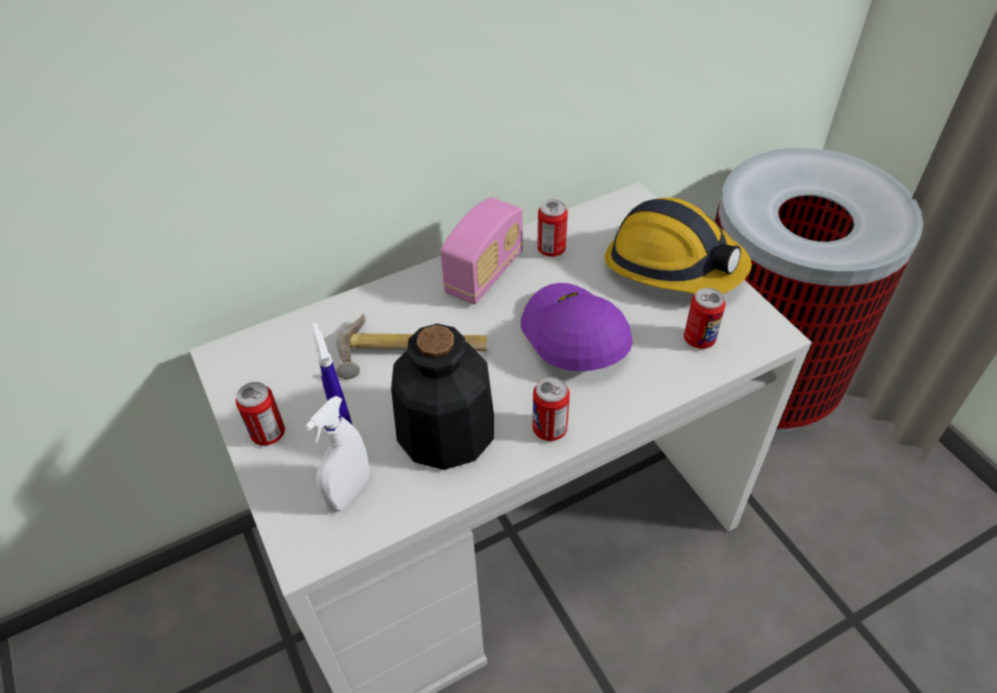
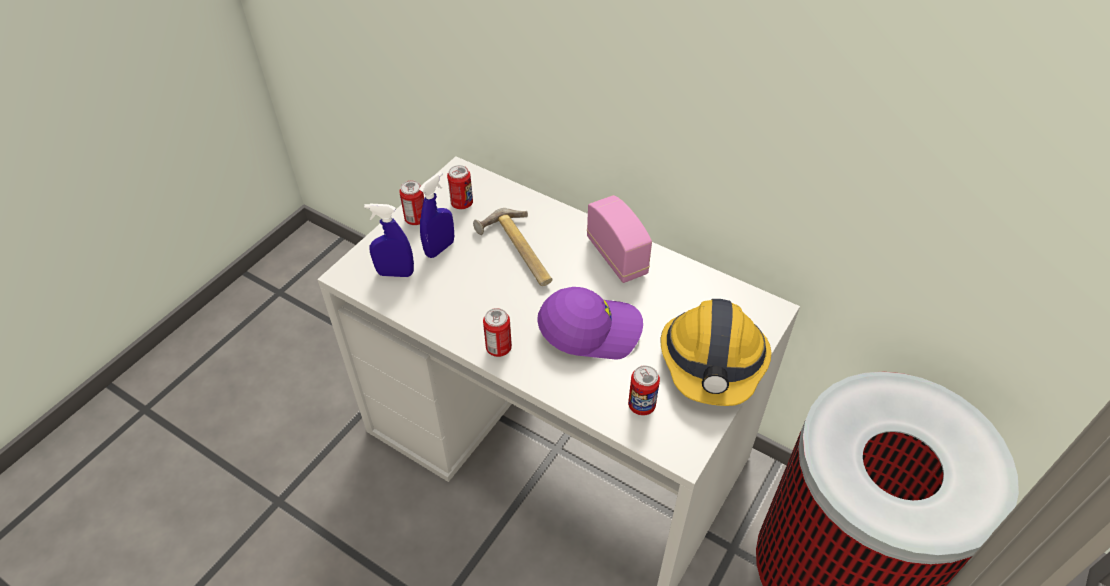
camera: 60 degrees right, 0 degrees up
(349, 492) = (395, 273): white spray bottle -> blue spray bottle
(445, 430) = (465, 296): bottle -> none
(484, 274) = (617, 256): radio -> radio turned 120 degrees counterclockwise
(551, 249) = (671, 282): can -> can (462, 203)
(573, 337) = (590, 329): purple cap -> purple cap turned 45 degrees clockwise

